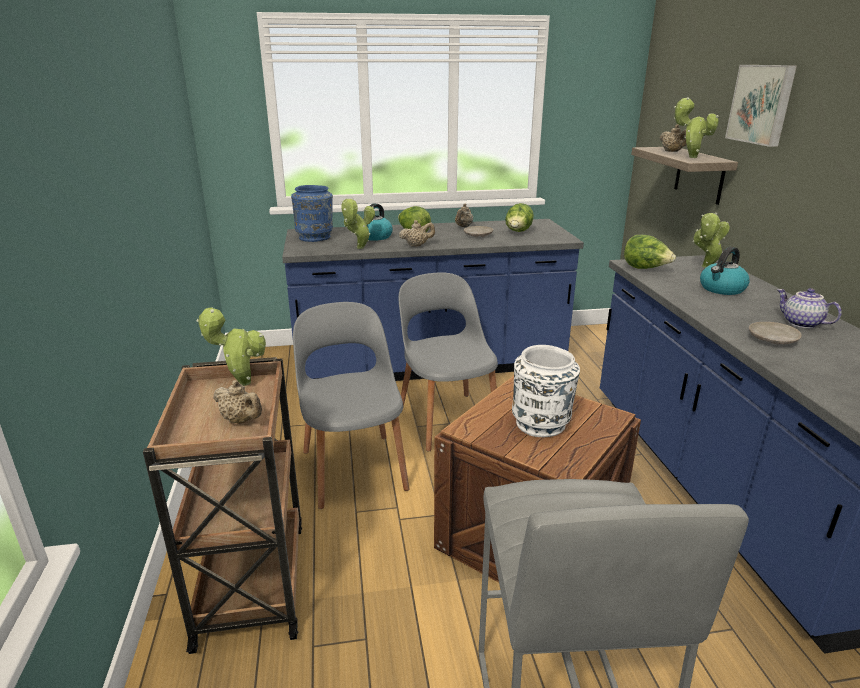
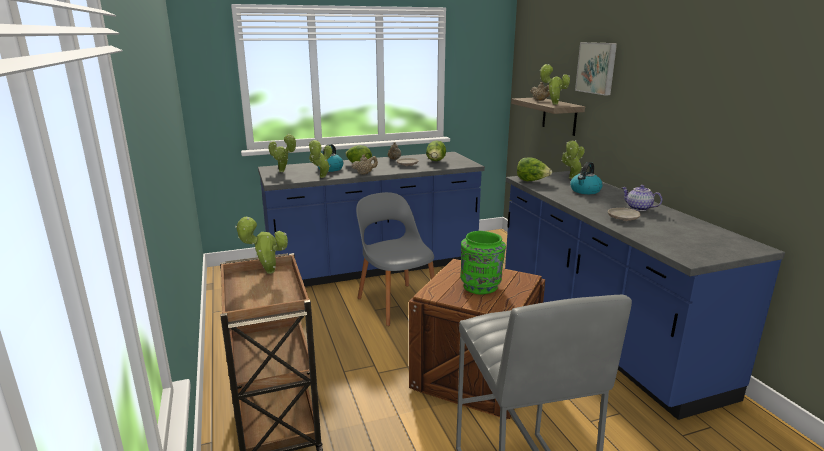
camera: 10 degrees left, 5 degrees down
(241, 420) = (278, 294): beige teapot -> none
(315, 237) = (283, 171): blue vase -> potted plant
(354, 467) = (334, 342): grey chair -> none
(541, 425) = (481, 287): white vase -> green vase

